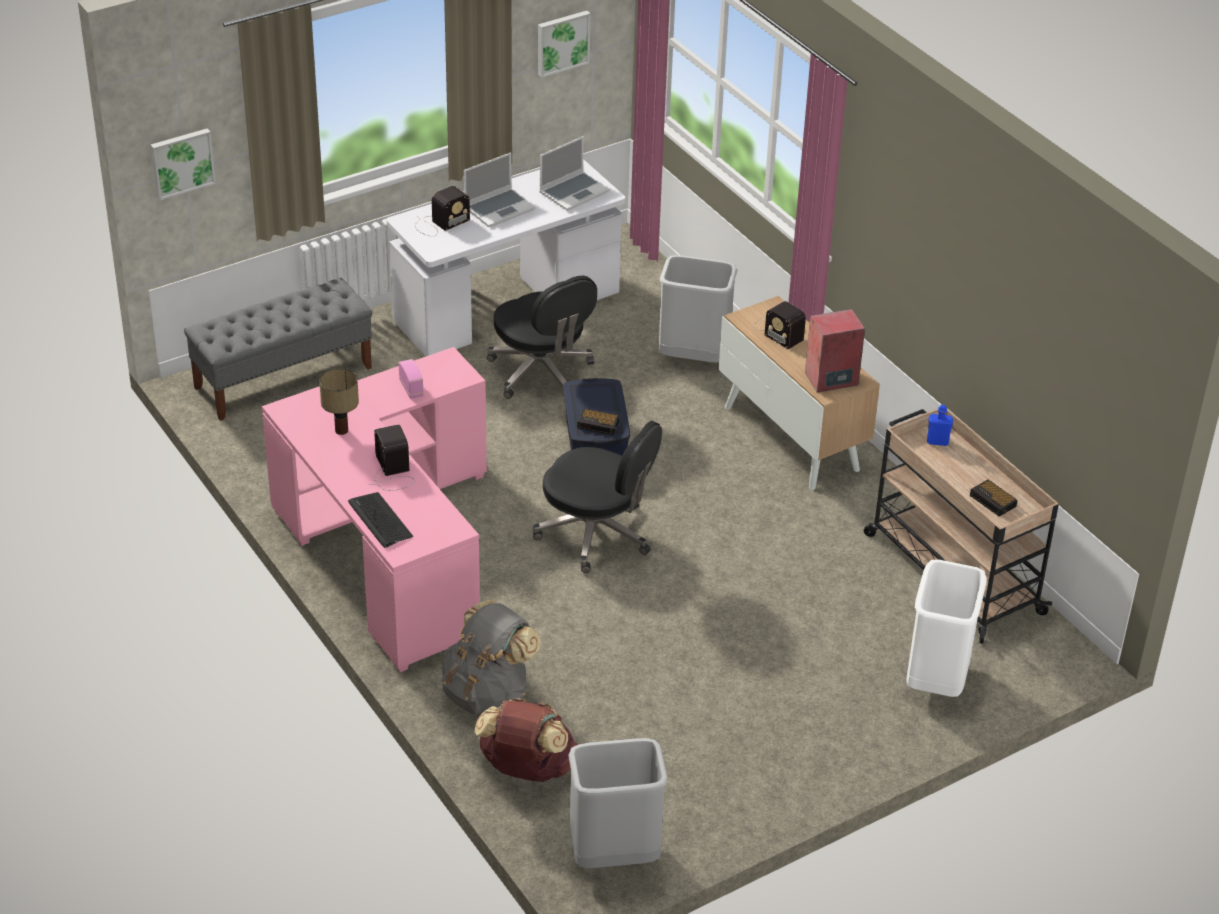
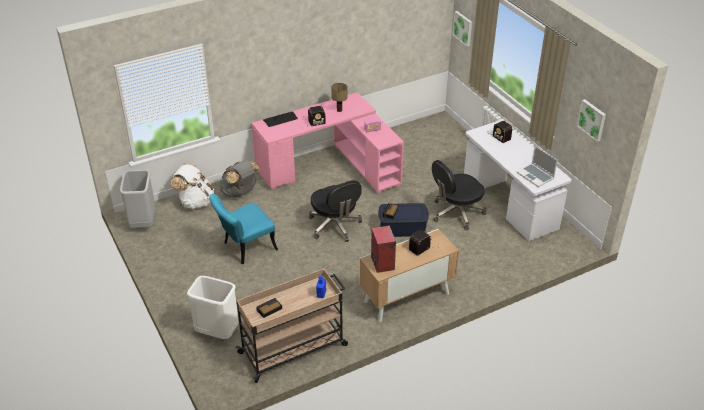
camera: 95 degrees right, 0 degrees up
(284, 377) = (447, 139): grey bench -> none
(499, 208) = (515, 152): laptop -> none
(527, 769) = (195, 201): brown backpack -> white backpack
(596, 534) = (335, 226): black office chair -> black office chair turned 60 degrees counterclockwise
(685, 665) = (245, 248): none -> turquoise chair
(694, 357) = (474, 266): grey trash can -> none

